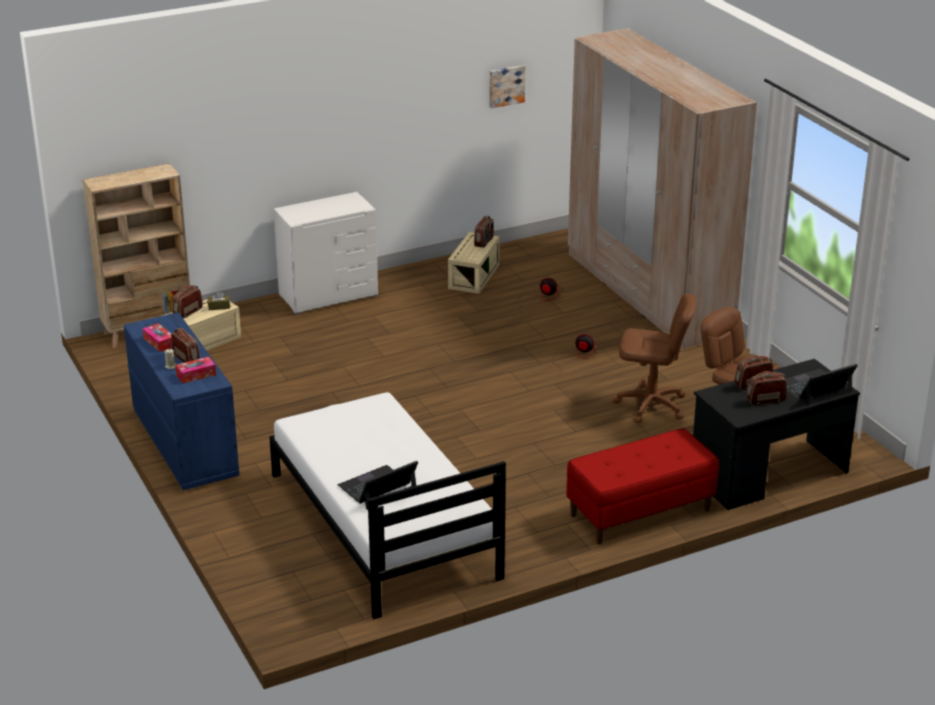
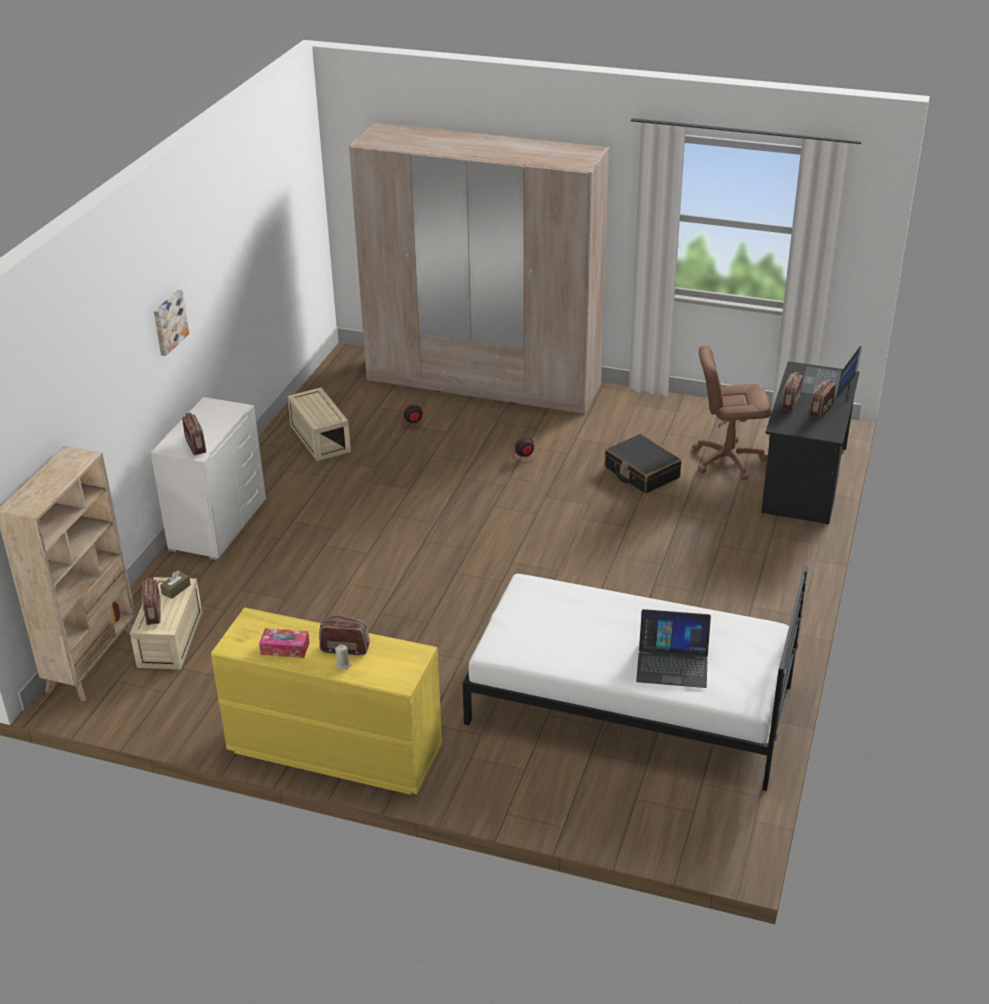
camera: 45 degrees left, 5 degrees up
(185, 444) = (333, 750): blue dresser -> yellow dresser
(196, 375) = (384, 658): tissue box -> none
(377, 488) = (672, 663): laptop -> laptop turned 90 degrees counterclockwise
(484, 242) = (317, 398): radio -> radio (196, 446)
(506, 85) = (275, 224): picture -> picture (169, 322)
(640, 513) = (781, 564): red bench -> none
(651, 405) = (641, 473): brown office chair -> black suitcase

